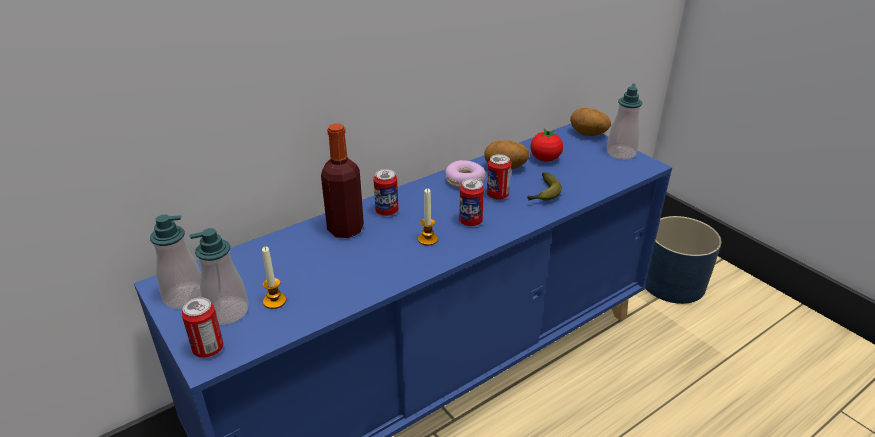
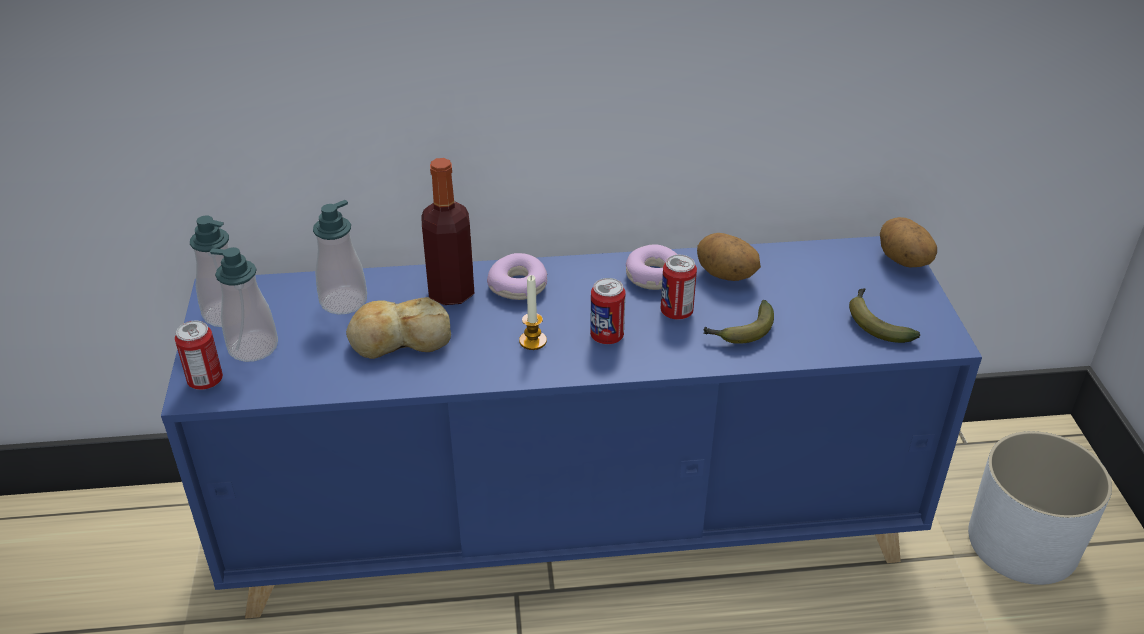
camera: 30 degrees right, 5 degrees up
(274, 301) = (306, 353): candle -> none
(337, 269) = (400, 340): none -> bread
(387, 211) = (518, 286): can -> donut
(545, 159) = (797, 280): tomato -> none
(606, 167) = (875, 323): none -> banana
(621, 153) = (922, 308): soap dispenser -> soap dispenser (343, 301)
(673, 283) = (1023, 543): blue planter -> white planter

